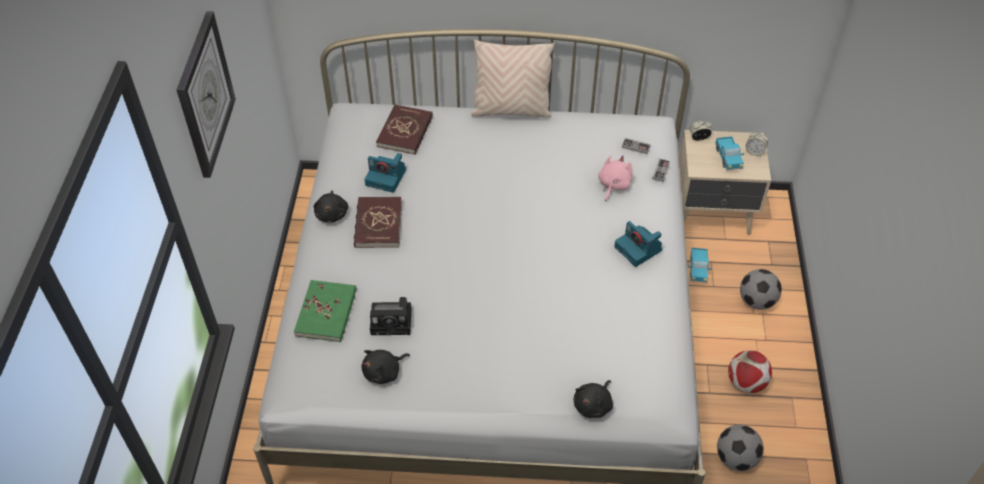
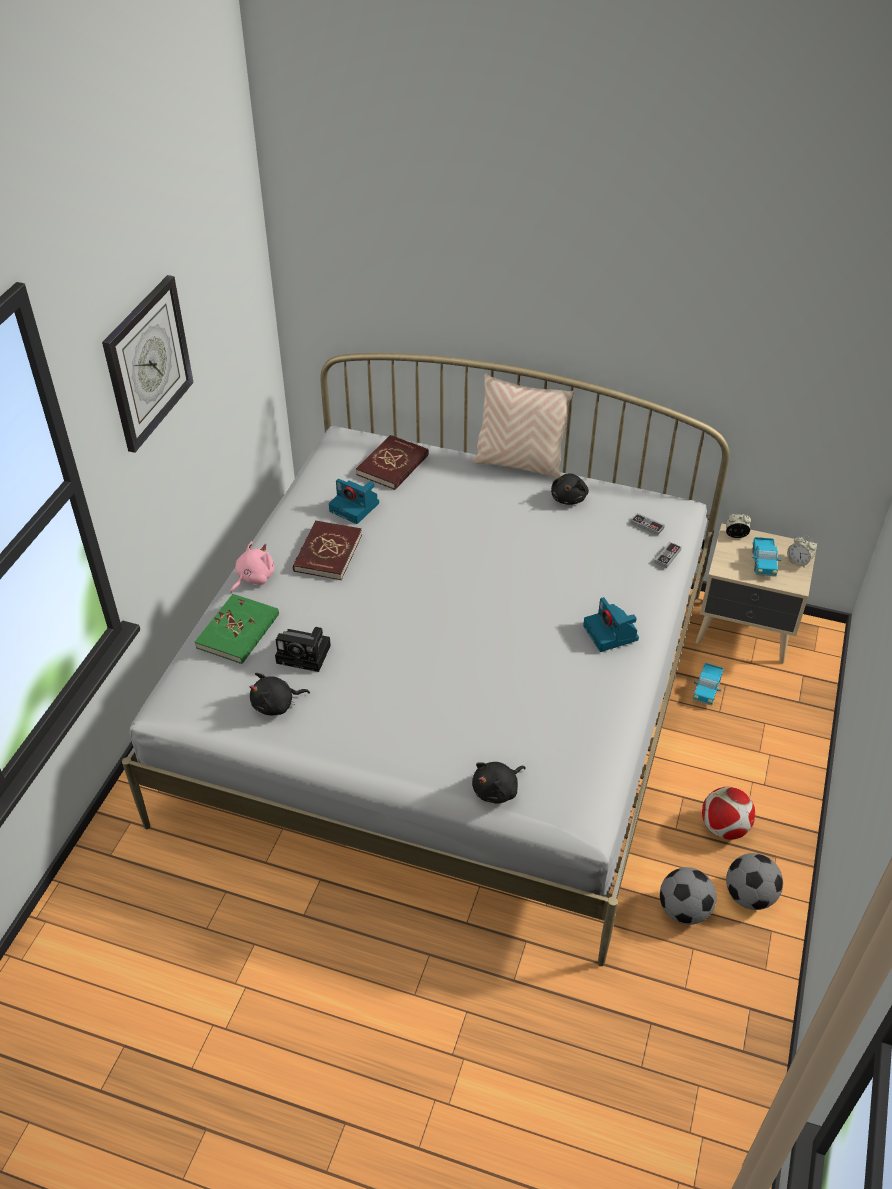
camera: 15 degrees right, 5 degrees down
(332, 214) = (283, 533): black plush toy -> black plush toy (569, 498)
(613, 185) = (606, 561): pink plush toy -> pink plush toy (253, 578)
(756, 301) = (767, 739): football -> football (749, 896)

